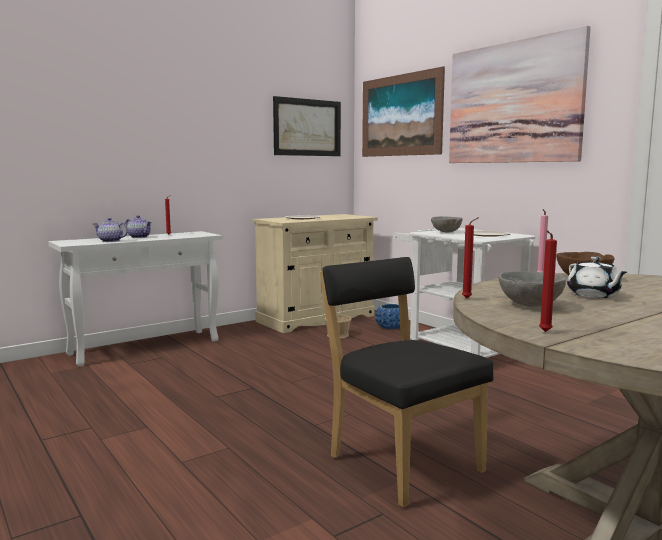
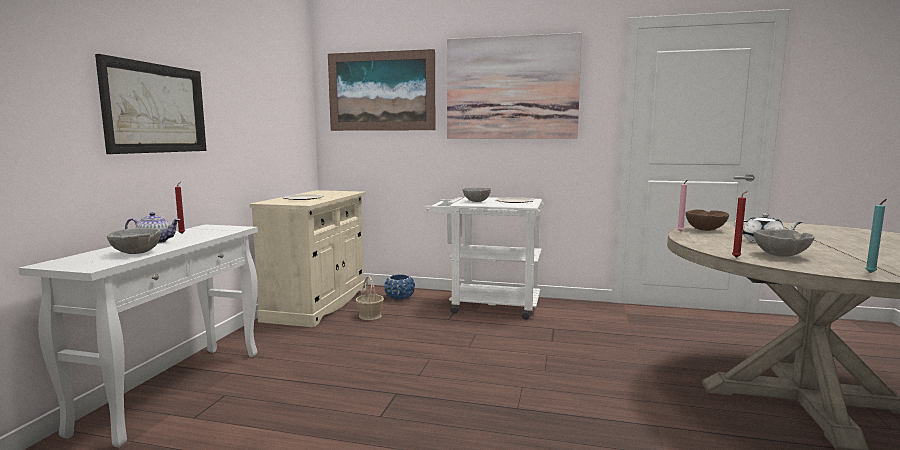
camera: 40 degrees left, 0 degrees up
(110, 241) = (137, 253): teapot -> grey bowl
(307, 127) = (283, 98): picture -> picture (155, 108)
(400, 461) = (628, 412): black chair -> none
(544, 332) = (871, 273): red candle -> turquoise candle

